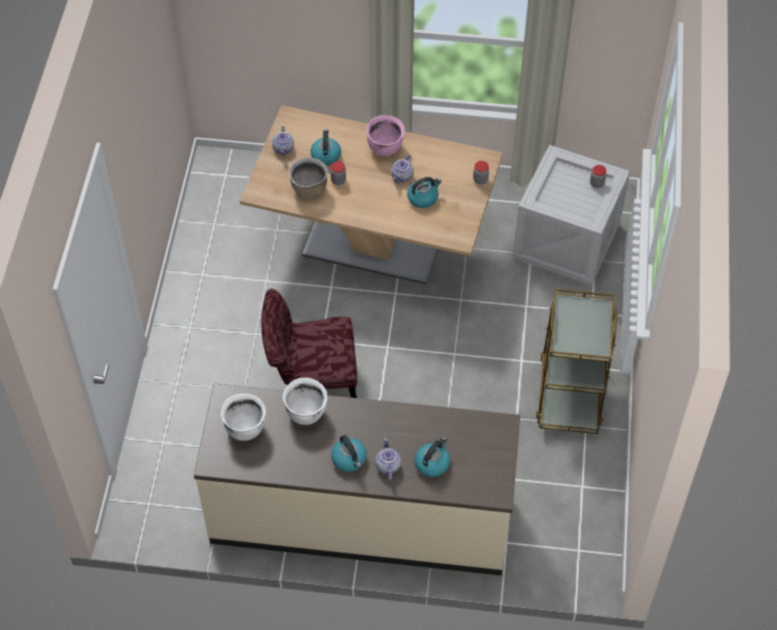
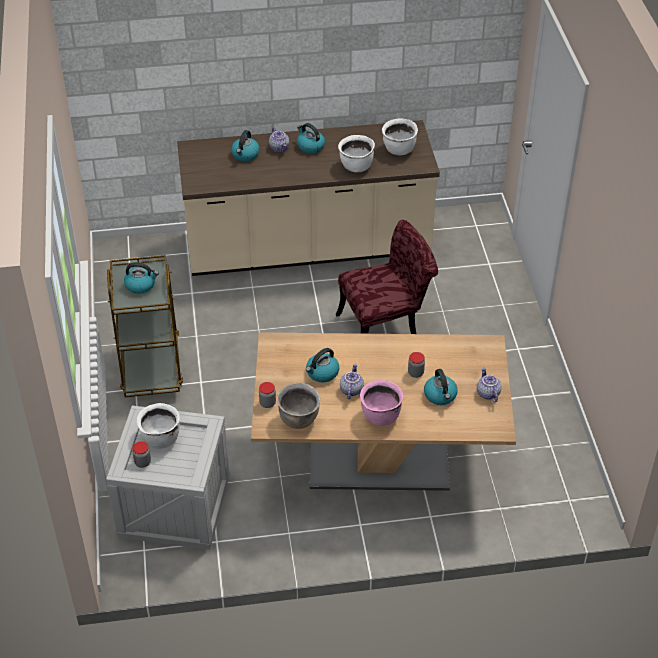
camera: 165 degrees right, 10 degrees down
(309, 190) = (440, 357): brown cooking pot -> brown cooking pot (299, 419)
(578, 201) = (160, 438): none -> white cooking pot
(580, 327) = (141, 285): none -> kettle

